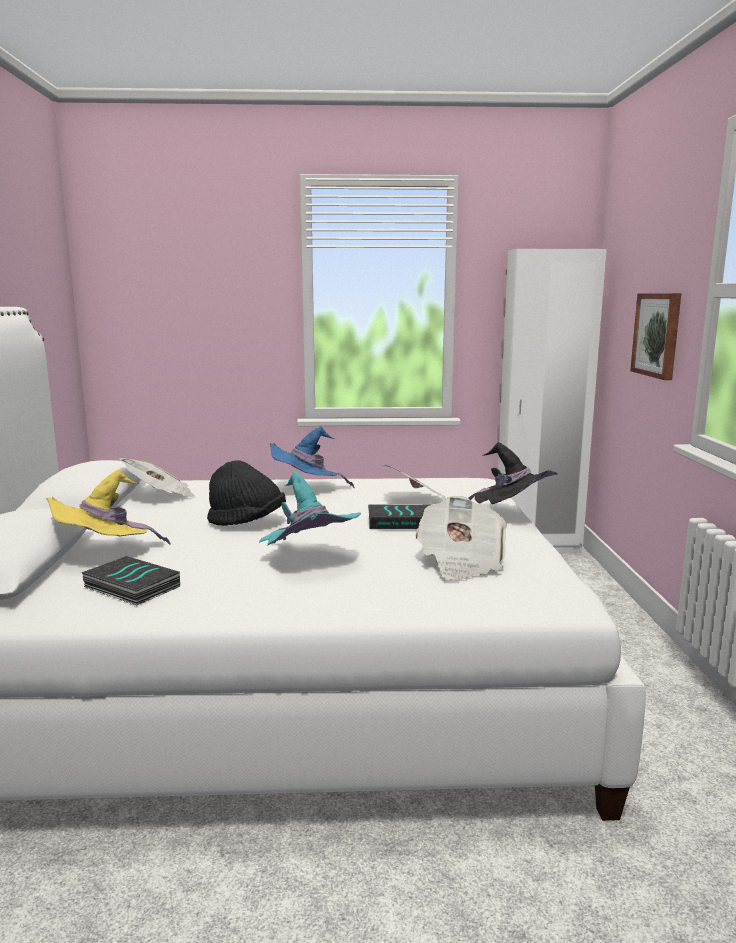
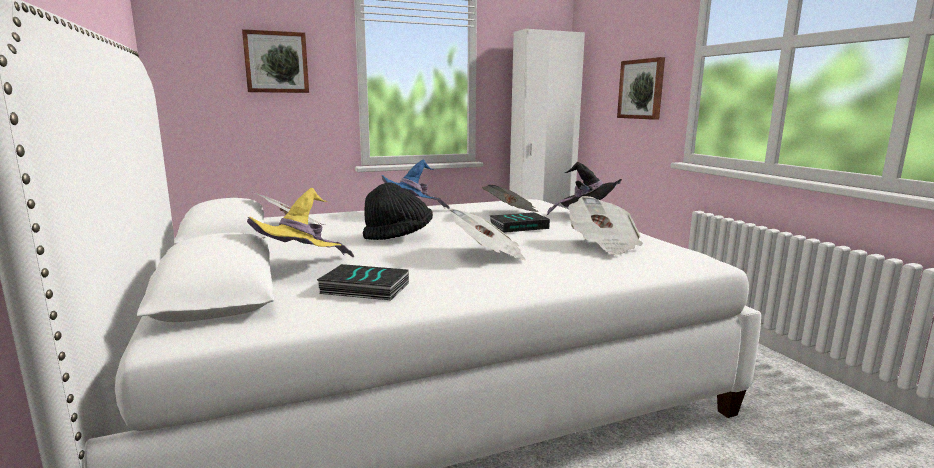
camera: 20 degrees left, 0 degrees up
(210, 299) = (276, 62): none -> picture
(308, 559) = (488, 254): turquoise hat -> newspaper

